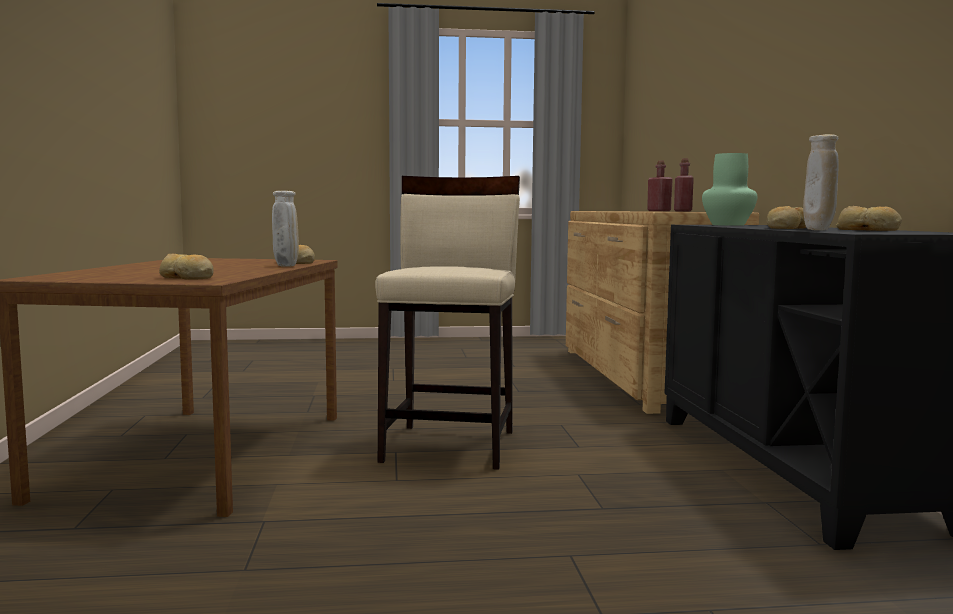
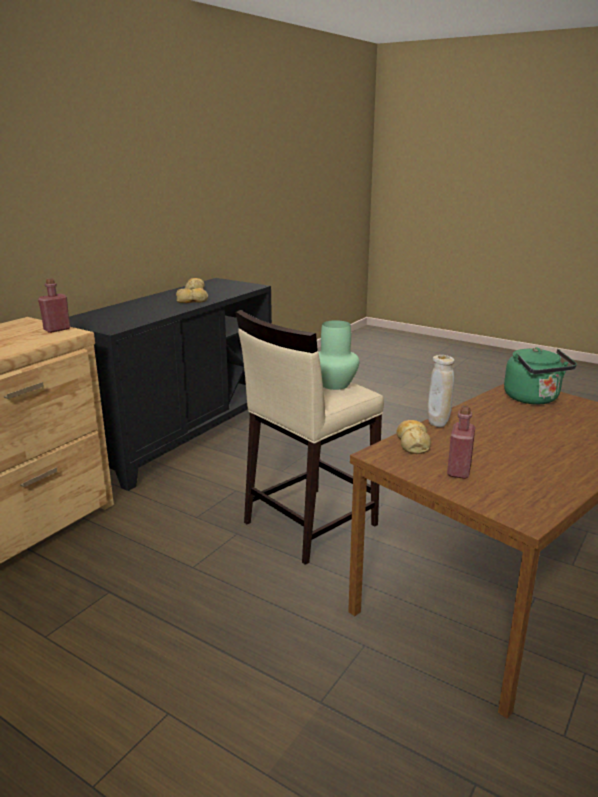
camera: 140 degrees left, 15 degrees up
(187, 277) = (533, 399): bread -> green kettle
(659, 211) = (32, 340): red bottle -> red bottle (459, 471)
(727, 225) = (118, 321): green vase -> green vase (335, 385)
(818, 230) = (226, 293): beige vase -> none

